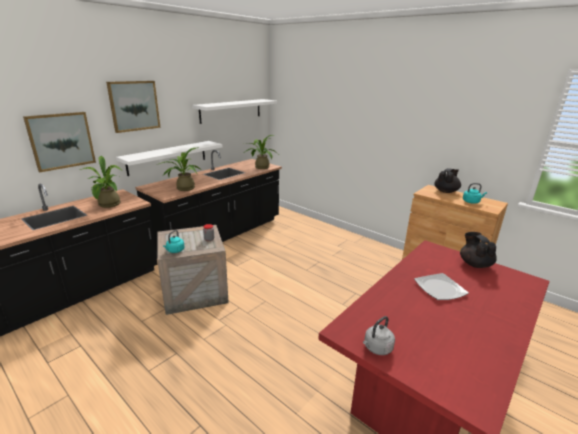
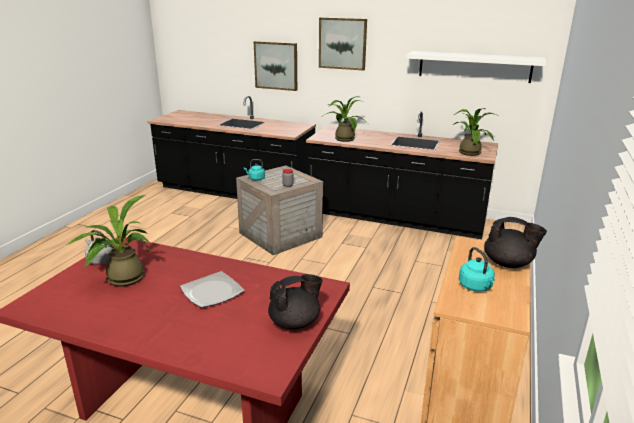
camera: 70 degrees right, 0 degrees up
(108, 205) = (275, 129): potted plant -> potted plant (121, 279)
(168, 157) = (369, 106): white shelf -> none

